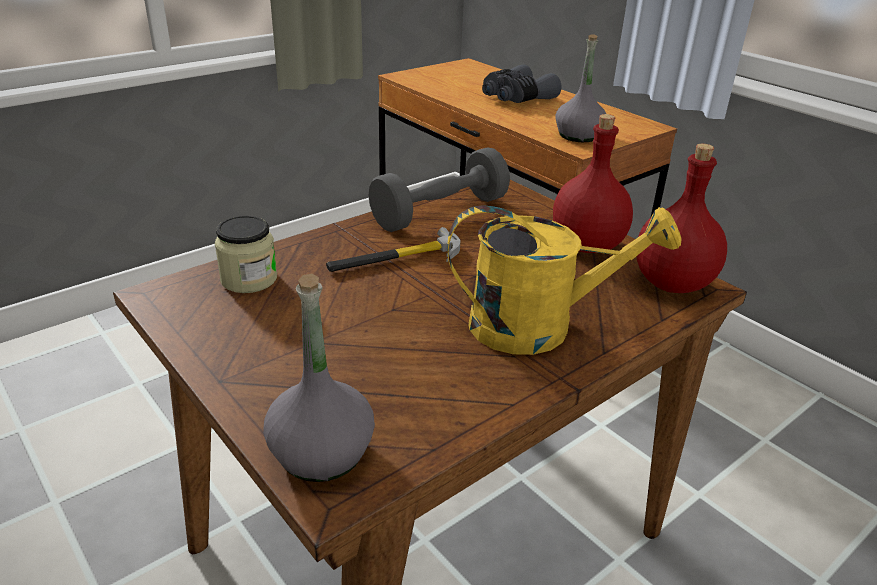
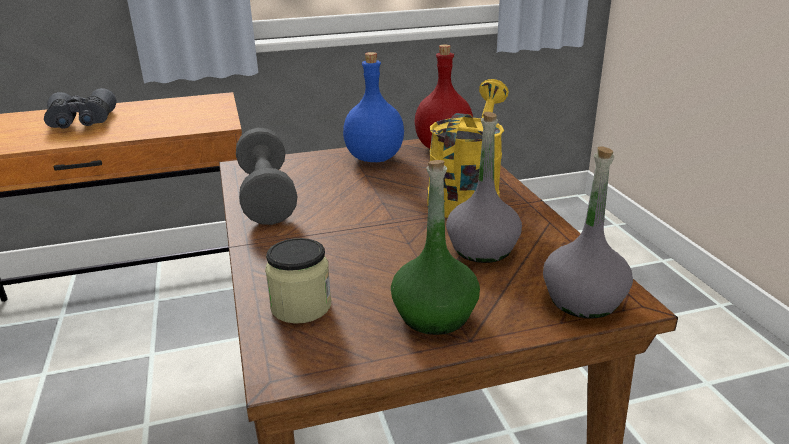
camera: 65 degrees left, 5 degrees down
(256, 351) = (434, 315): none -> green bottle
(395, 259) = (330, 228): hammer -> none
(578, 136) = (199, 120): grey bottle -> grey bottle (483, 249)
(585, 245) = (374, 158): red bottle -> blue bottle

